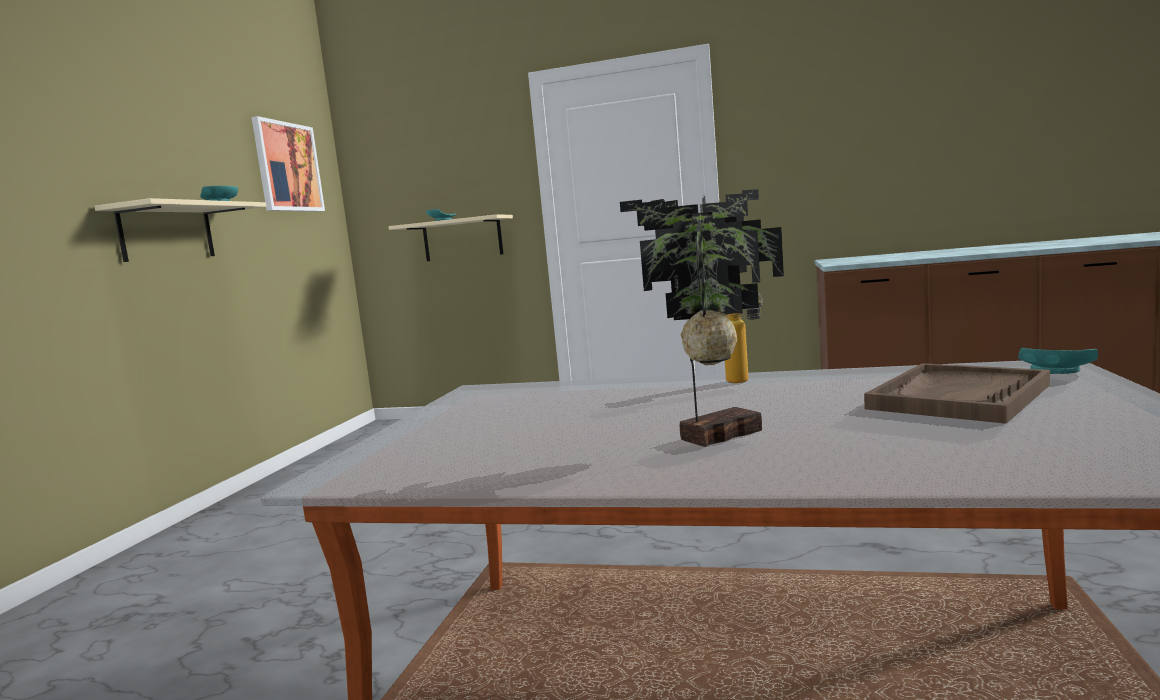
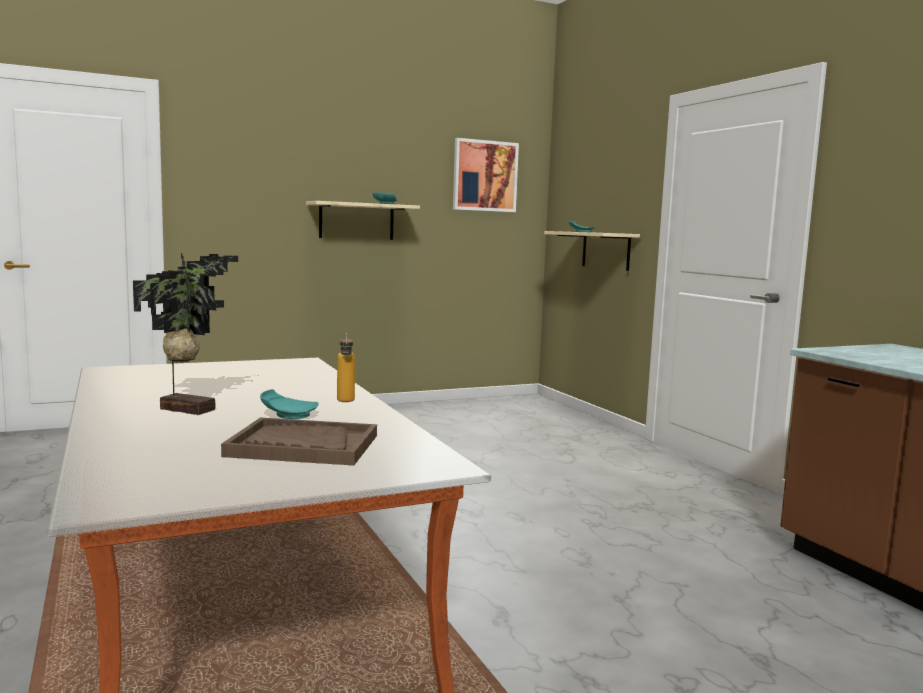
camera: 50 degrees right, 0 degrees up
(1054, 372) = (411, 466): turquoise plate -> turquoise plate (288, 415)

